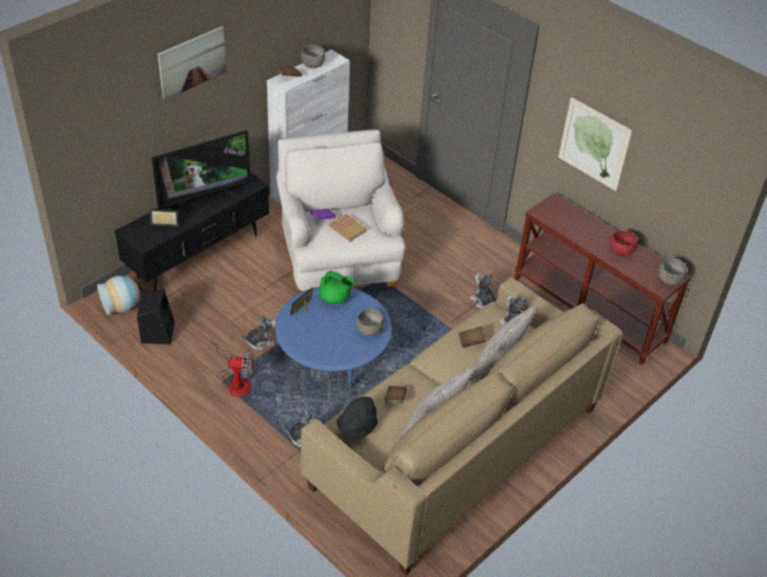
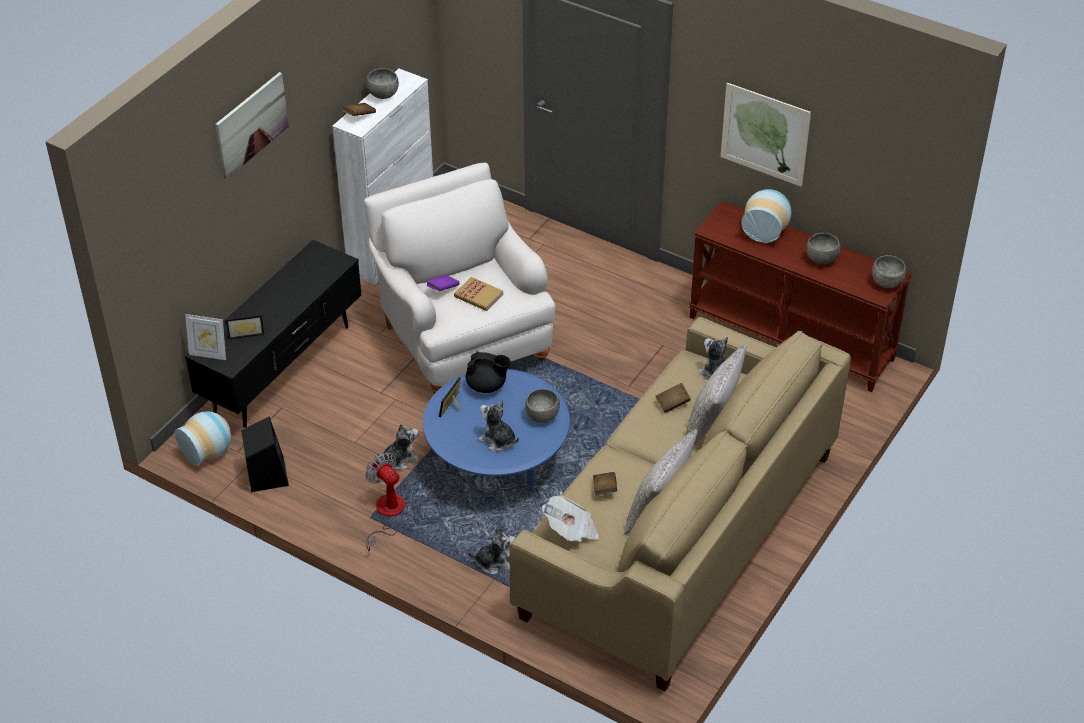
camera: 10 degrees left, 0 degrees up
(132, 233) = (208, 354): none -> picture frame
(204, 199) = (283, 293): television -> none
(235, 382) = (387, 514): fan -> fan turned 120 degrees counterclockwise
(335, 298) = (487, 386): green teapot -> black teapot
(357, 427) = (571, 530): black hat -> newspaper
(483, 301) = (660, 353): plush toy -> plush toy (498, 440)
(582, 221) = (765, 230): none -> vase
(621, 251) = (822, 259): red bowl -> grey bowl

